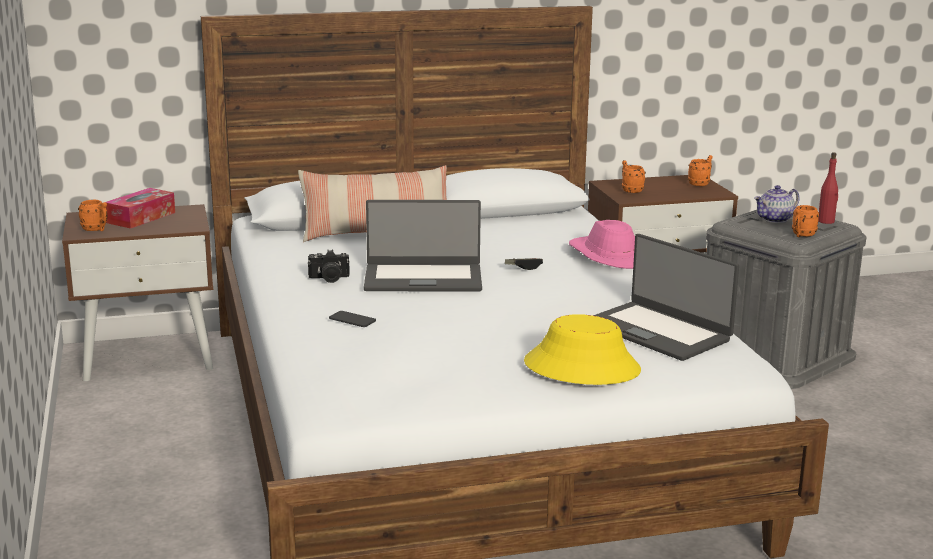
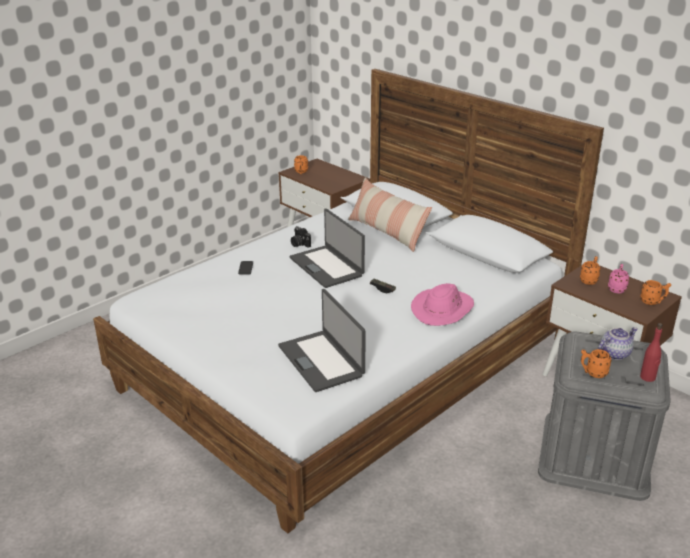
camera: 60 degrees right, 10 degrees up
(141, 217) = (330, 174): tissue box -> none
(582, 367) = (240, 350): yellow hat -> none
(658, 331) = (321, 360): laptop -> laptop turned 45 degrees counterclockwise
(659, 187) = (617, 288): none -> pink mug
(775, 220) = (614, 353): teapot -> teapot turned 120 degrees clockwise

